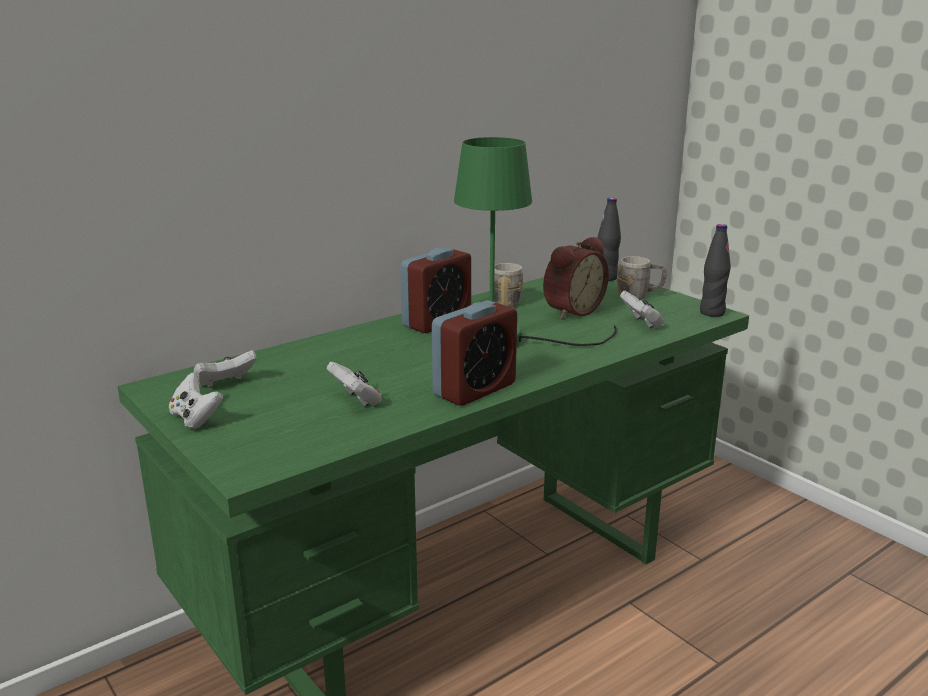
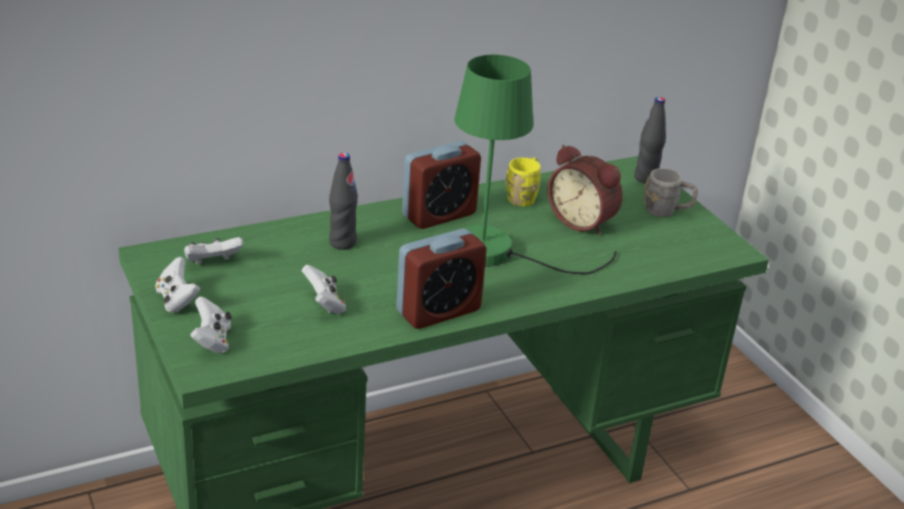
camera: 10 degrees right, 10 degrees up
(507, 301) = (523, 196): grey mug -> yellow mug
(571, 310) = (583, 221): alarm clock -> alarm clock turned 75 degrees clockwise
(642, 324) = (647, 252): white game controller -> white game controller (212, 341)
(712, 313) = (730, 249): black bottle -> black bottle (342, 243)

